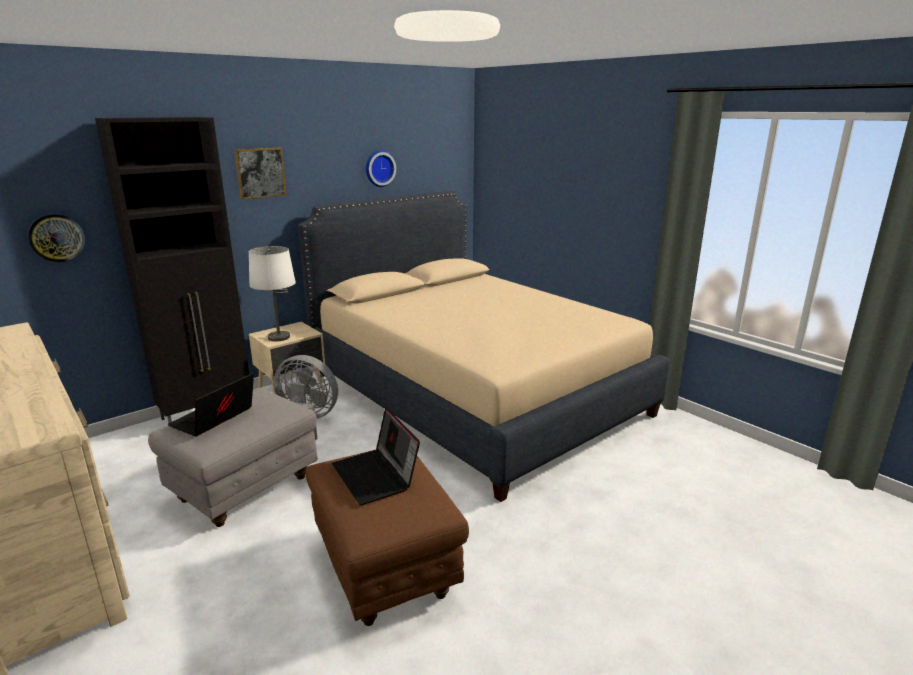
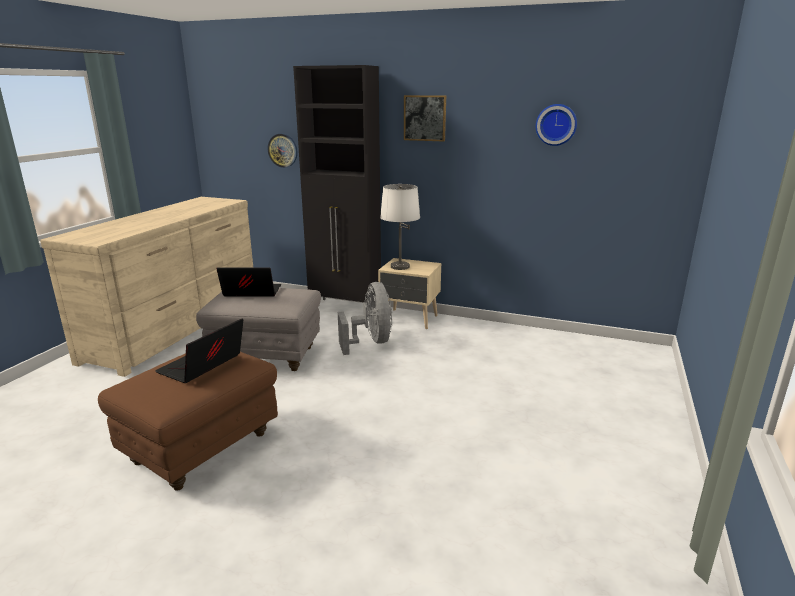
camera: 60 degrees right, 0 degrees up
(474, 394) = (518, 398): beige bed -> none

